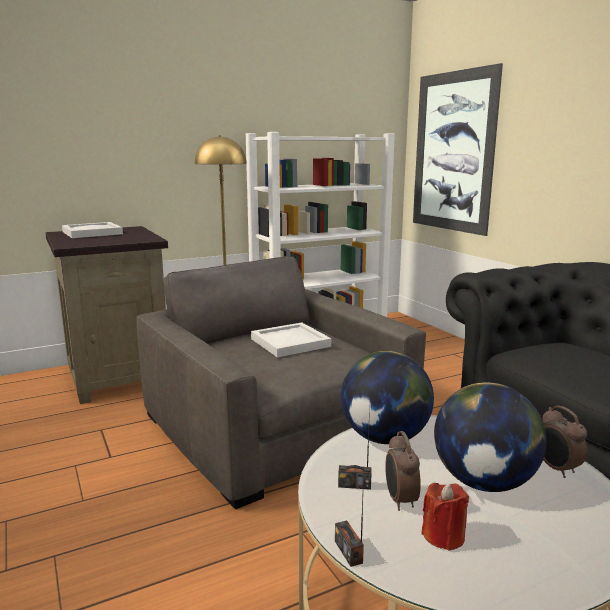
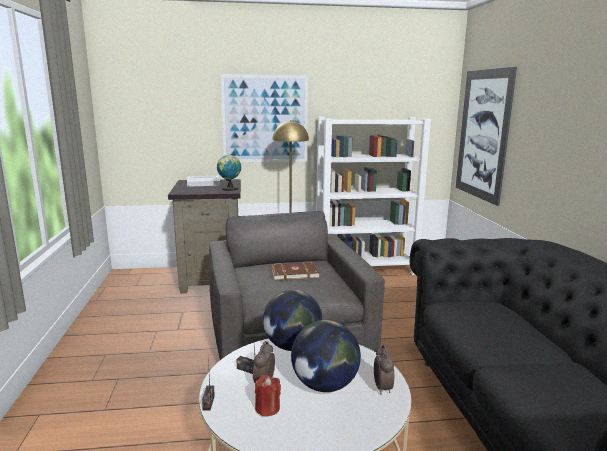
camera: 20 degrees right, 0 degrees up
(144, 237) = (229, 189): none -> globe
(172, 137) = (265, 119): none -> picture
(289, 342) = (294, 273): white tray -> brown book

